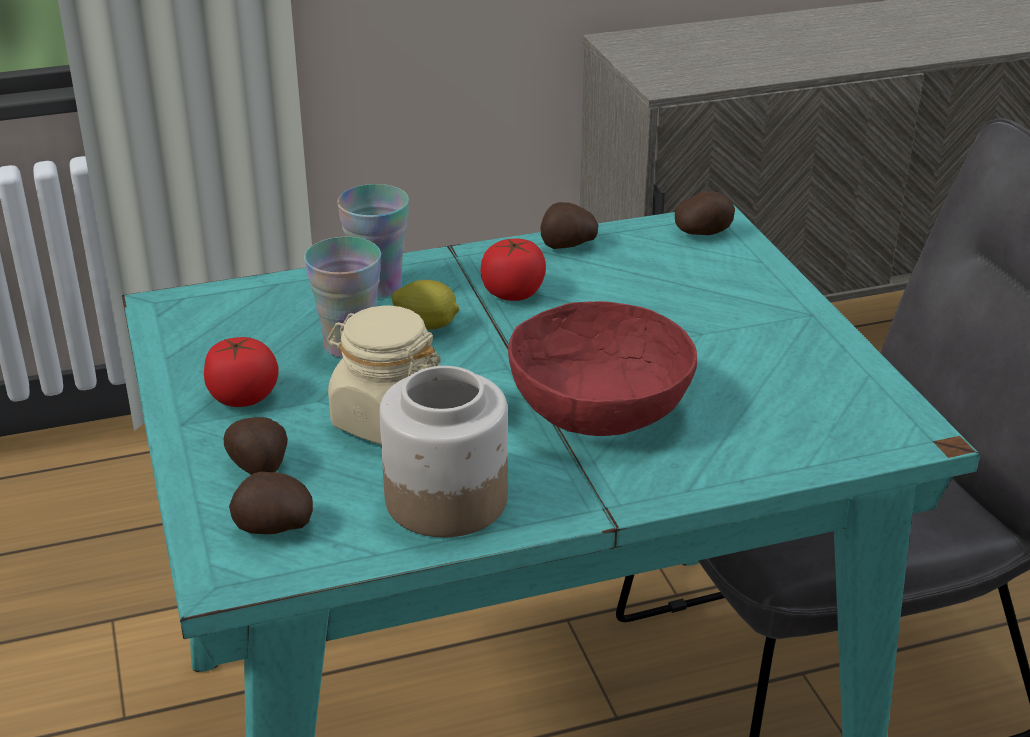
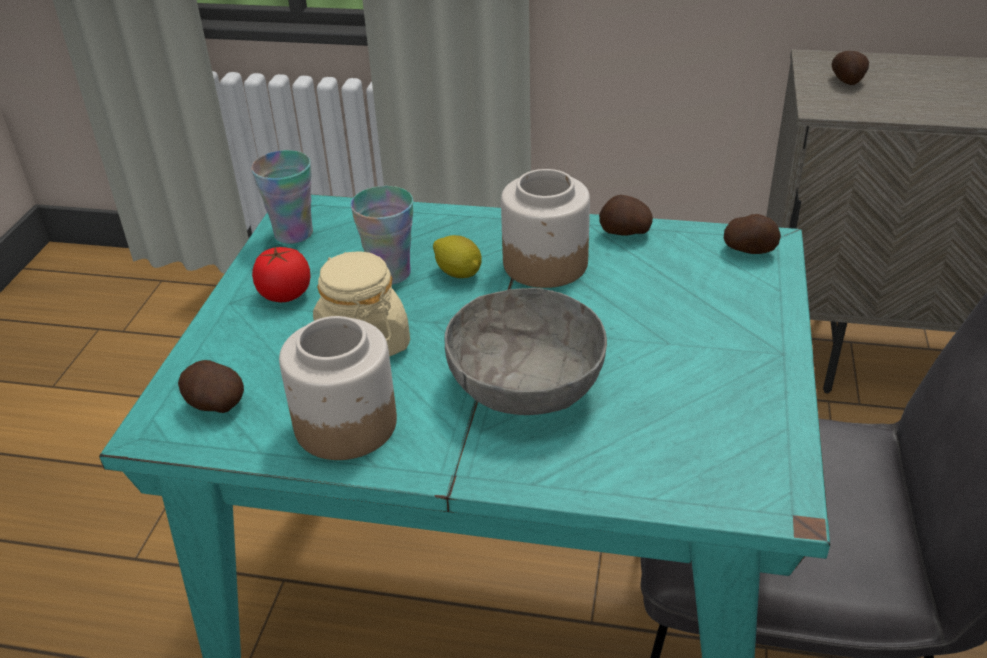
camera: 30 degrees right, 5 degrees up
(259, 467) = (247, 353): potato -> potato (847, 81)
(378, 286) = (451, 231): cup -> cup (293, 233)
(513, 293) = (546, 263): tomato -> jar
(598, 408) = (525, 384): red bowl -> grey bowl

